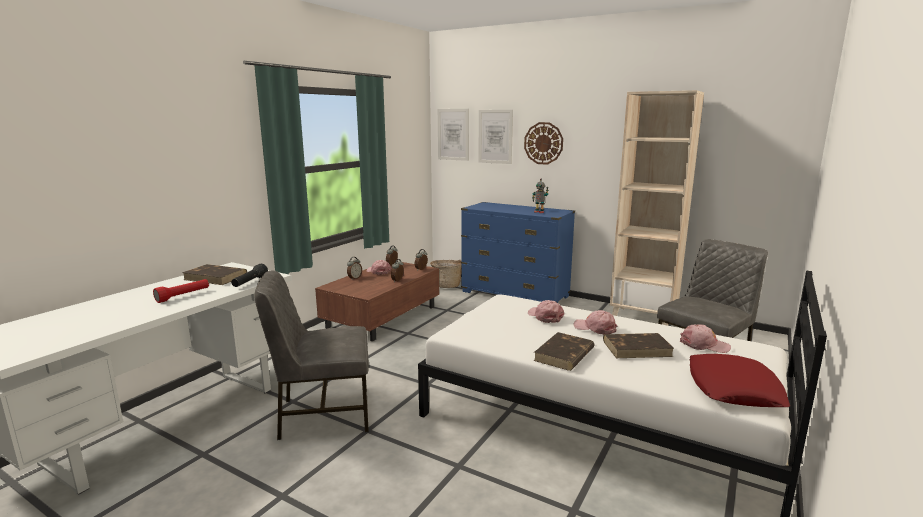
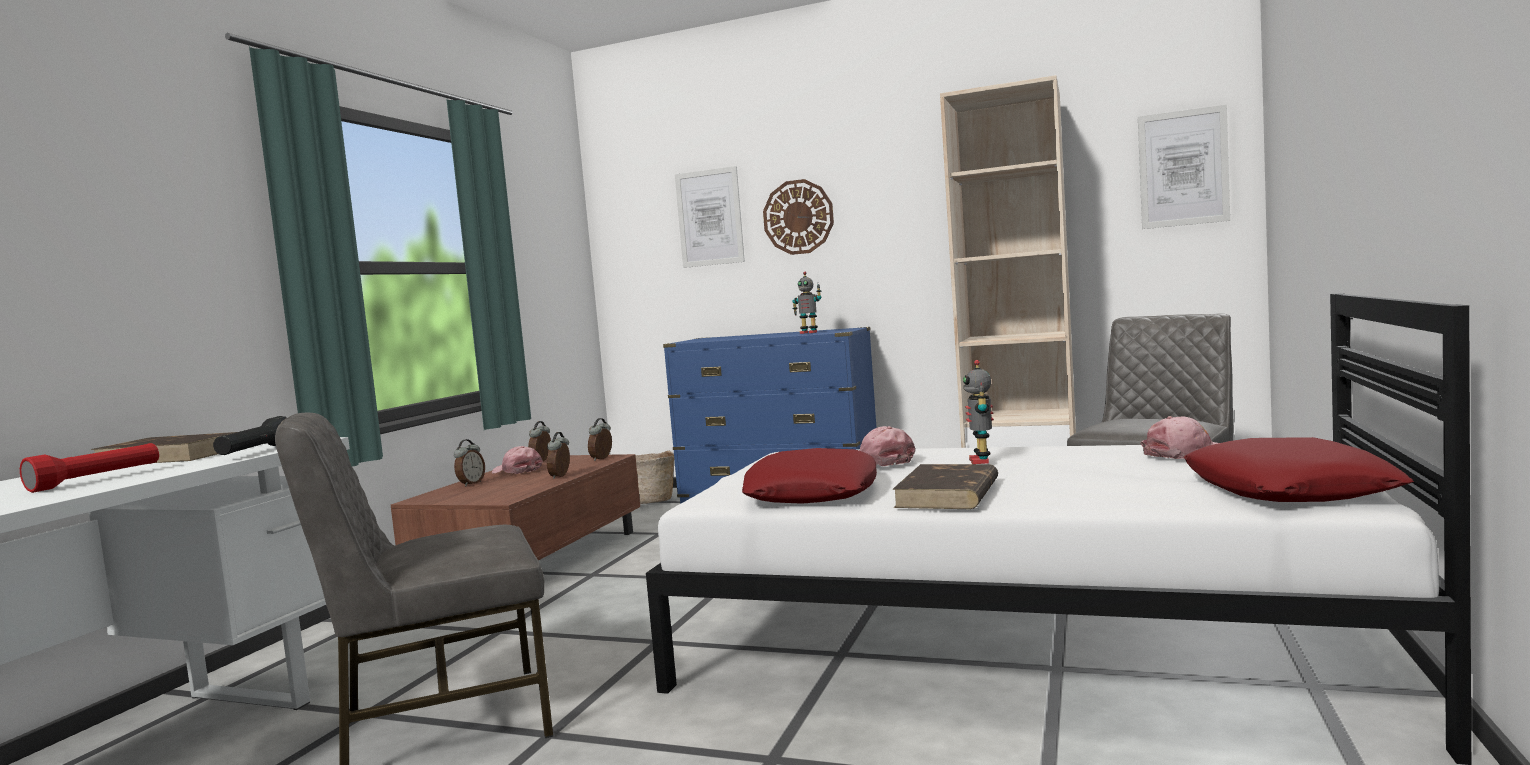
camera: 10 degrees left, 10 degrees down
(453, 134) = (631, 224): picture -> picture (1183, 168)
(502, 337) = (813, 492): none -> red pillow
(595, 328) = (981, 461): pink cap -> toy robot
(637, 348) = (1077, 470): brown book -> none

